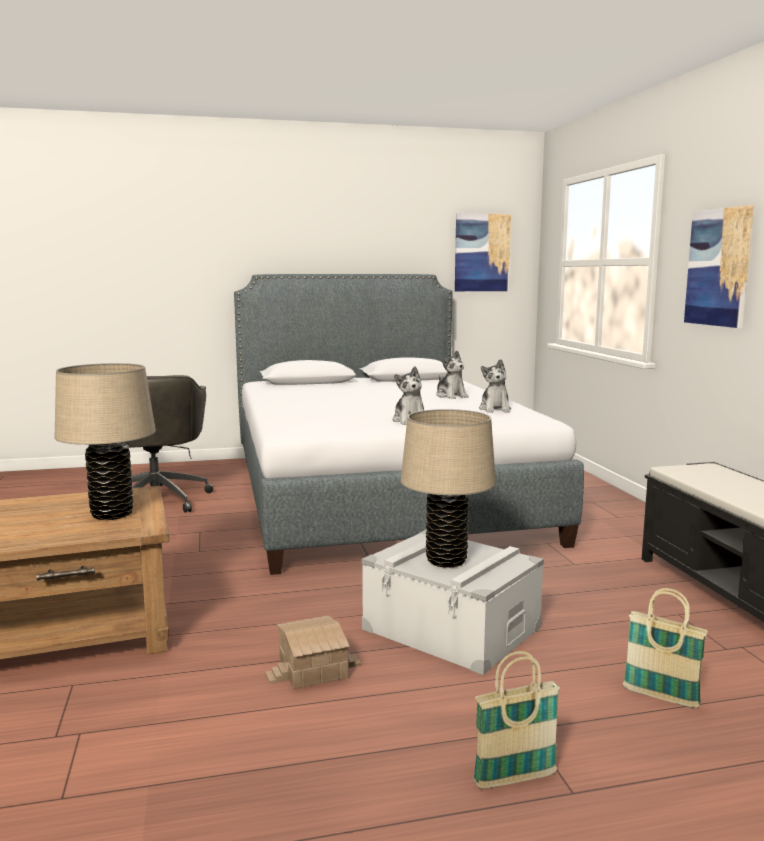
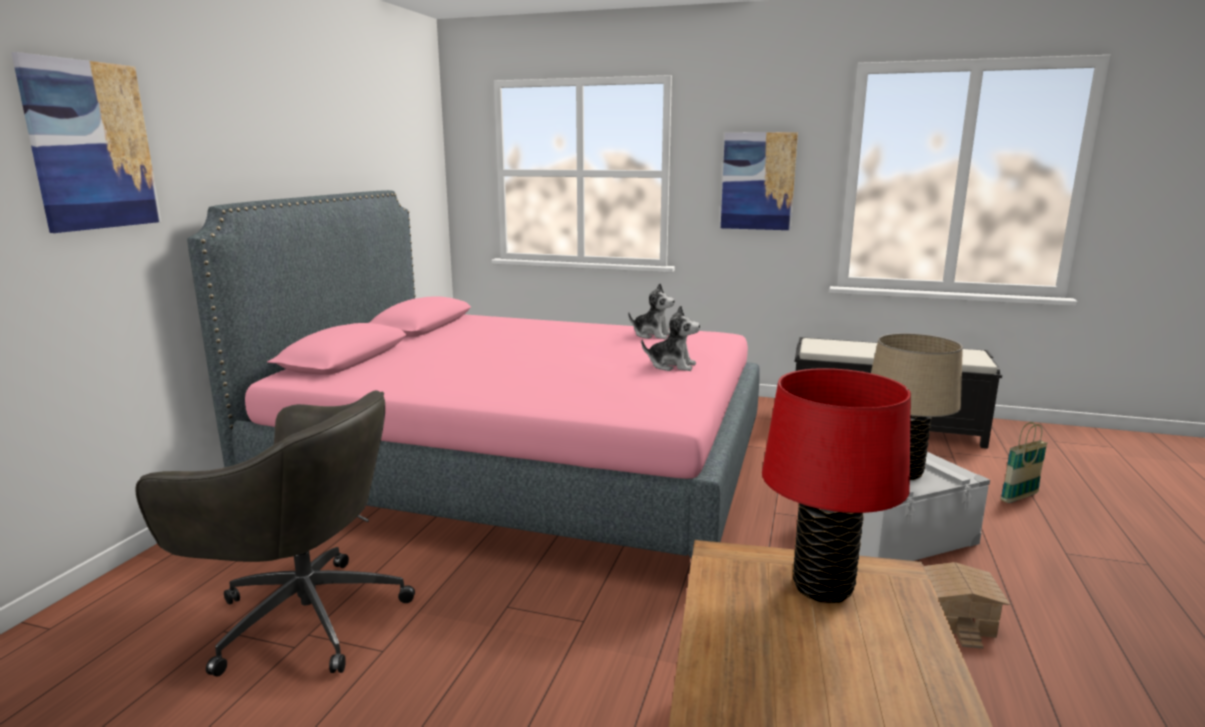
camera: 60 degrees left, 5 degrees up
(112, 514) = (823, 588): beige table lamp -> red table lamp
(378, 496) = (519, 470): grey bed -> pink bed
(451, 396) = (563, 333): plush toy -> none
(482, 252) = (410, 160): picture -> picture (91, 146)
(515, 779) = (1136, 578): basket -> none

